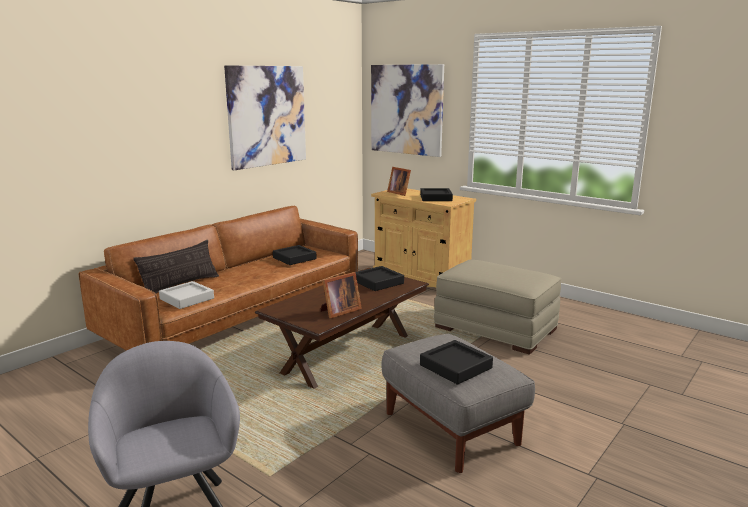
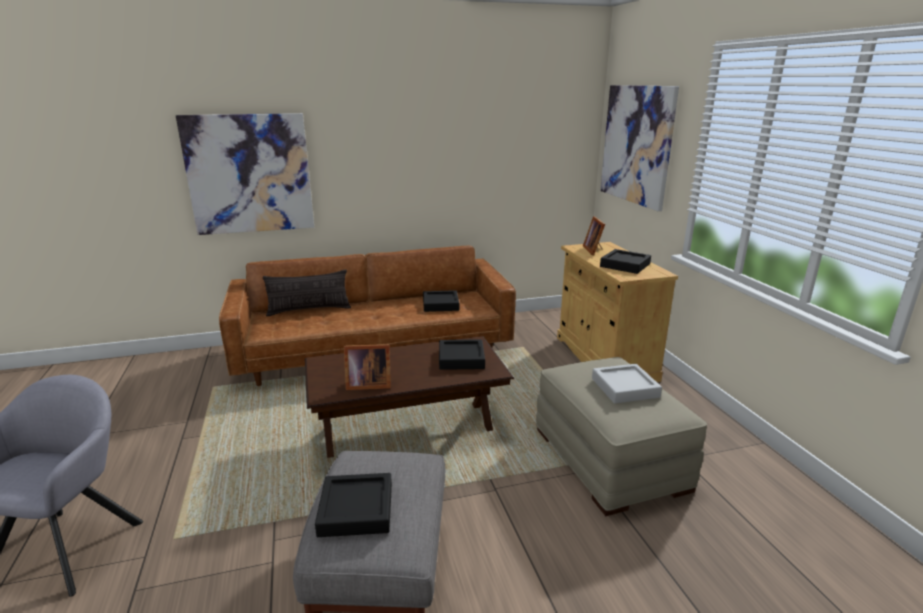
camera: 35 degrees right, 5 degrees up
(187, 299) = (290, 326): grey tray -> grey tray (625, 388)
(267, 116) = (454, 144): picture -> picture (249, 174)

